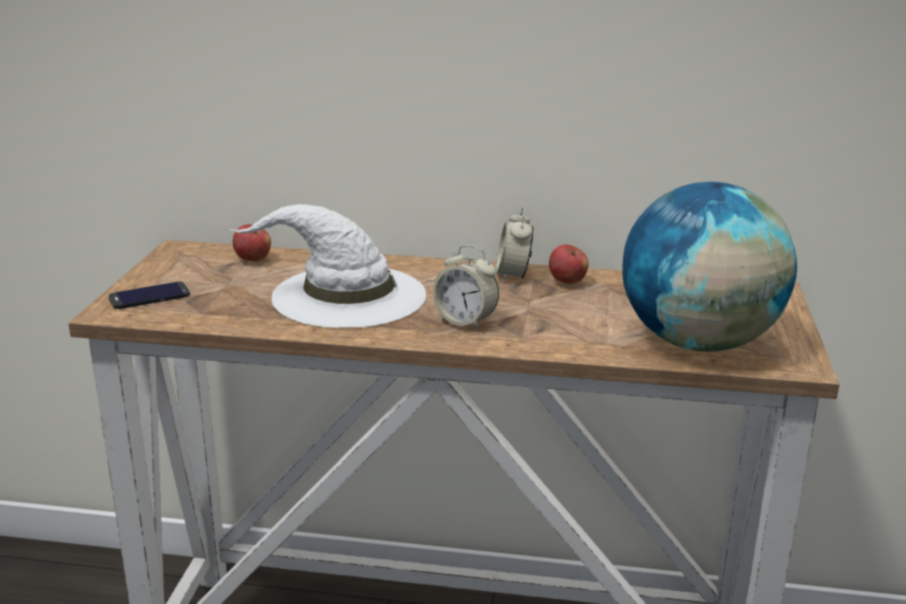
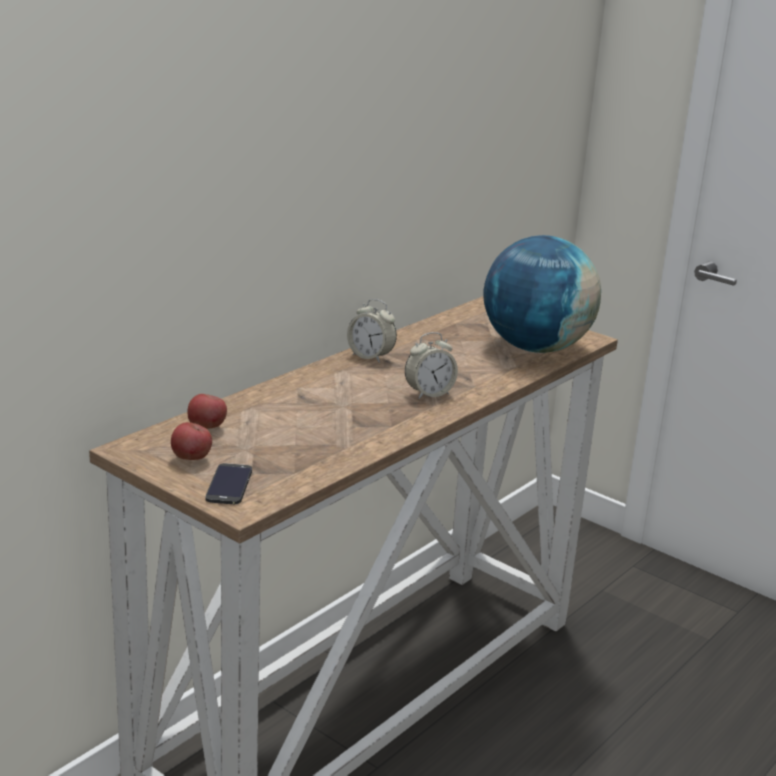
camera: 60 degrees left, 0 degrees up
(346, 296) = (333, 415): white hat -> none
(567, 282) = (404, 347): apple -> apple (191, 458)

